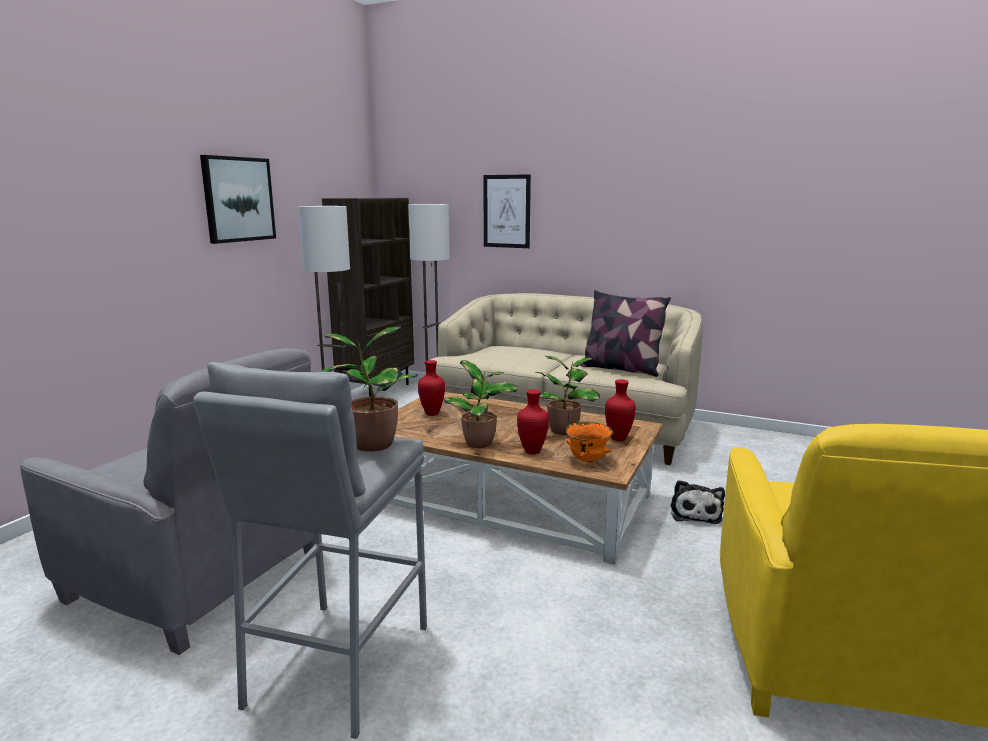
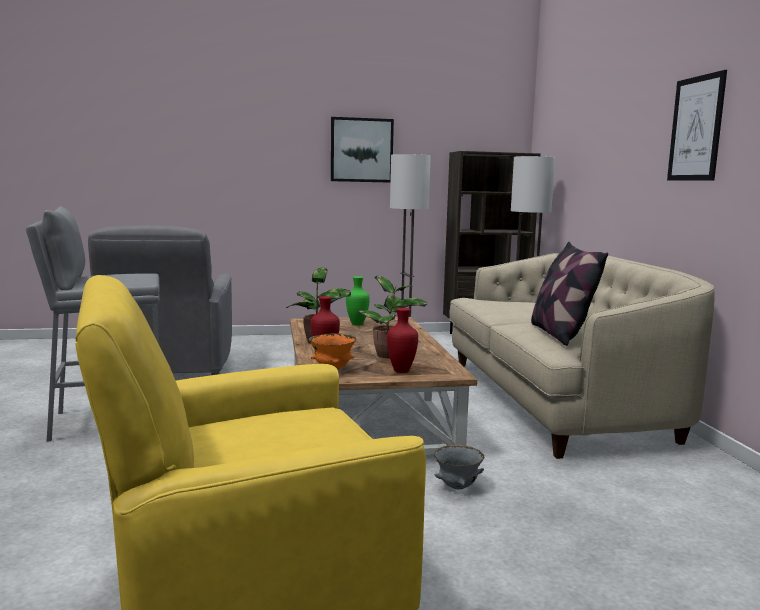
camera: 55 degrees right, 5 degrees down
(370, 444) = (129, 279): potted plant -> none
(433, 414) = (357, 324): red vase -> green vase
(506, 211) = (598, 163): picture -> picture (696, 129)
(695, 513) = (457, 487): plush toy -> grey bowl

